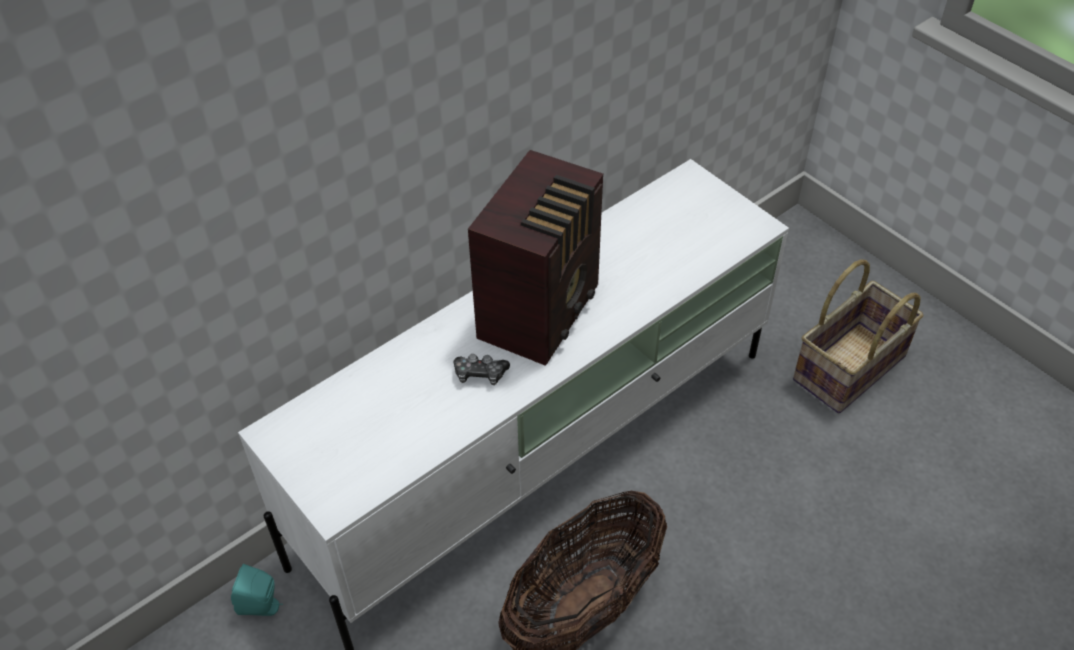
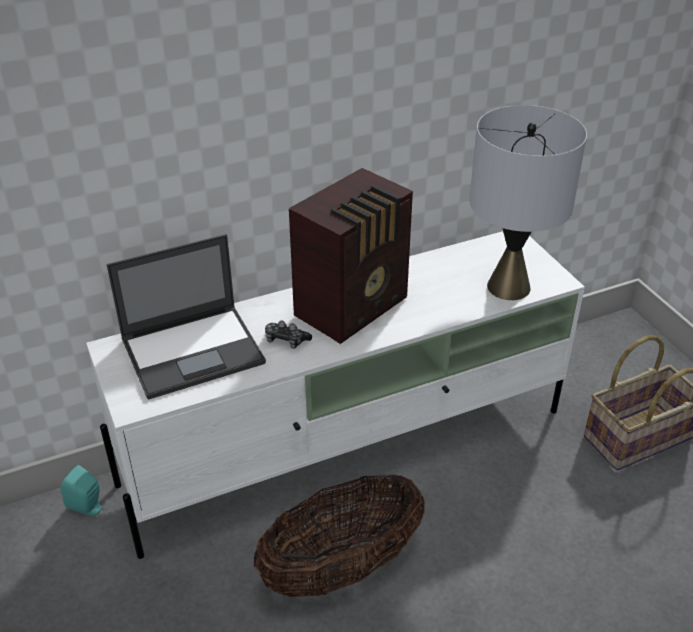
camera: 15 degrees right, 10 degrees down
(377, 413) = (194, 350): none -> laptop
(706, 245) = (508, 286): none -> grey table lamp

